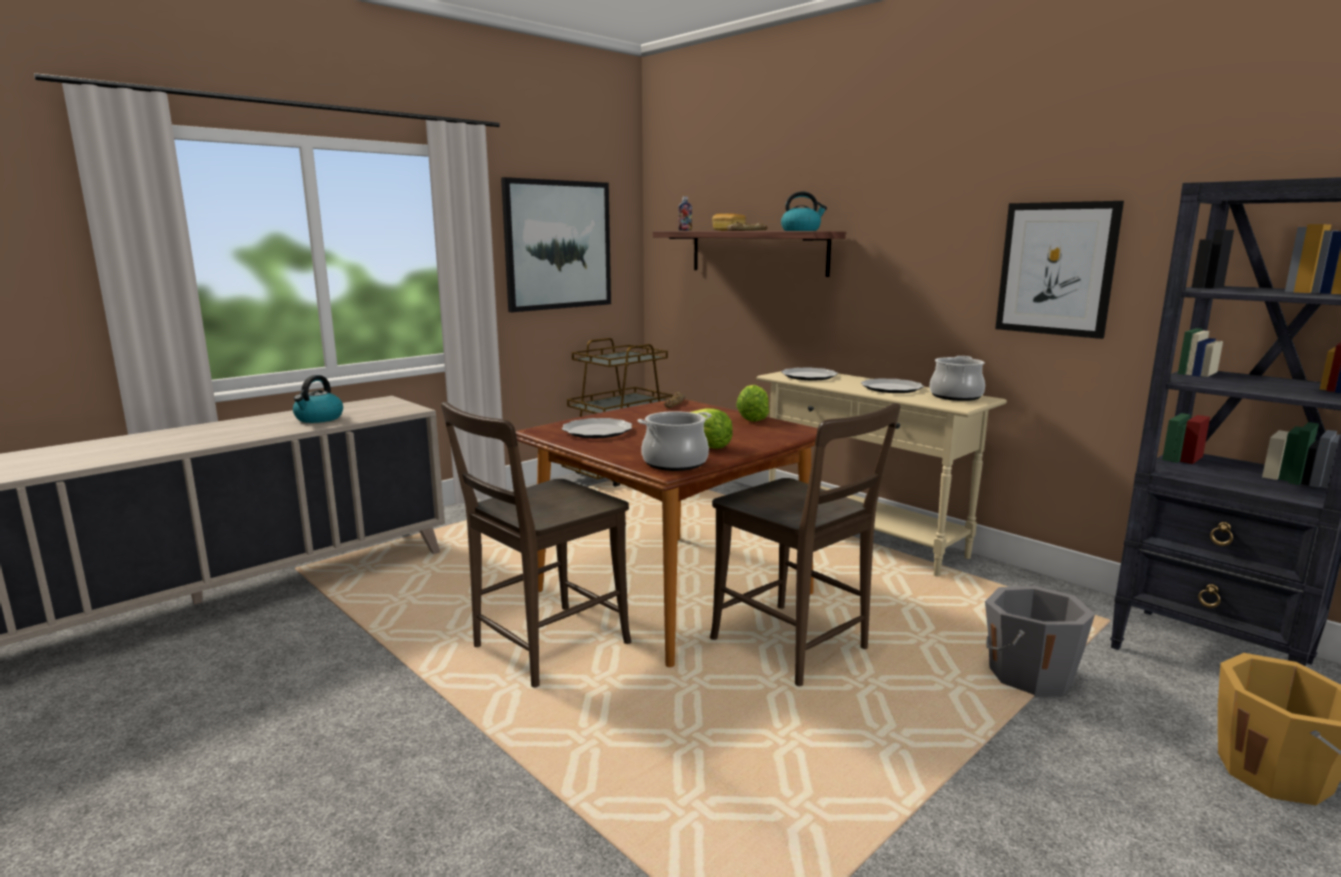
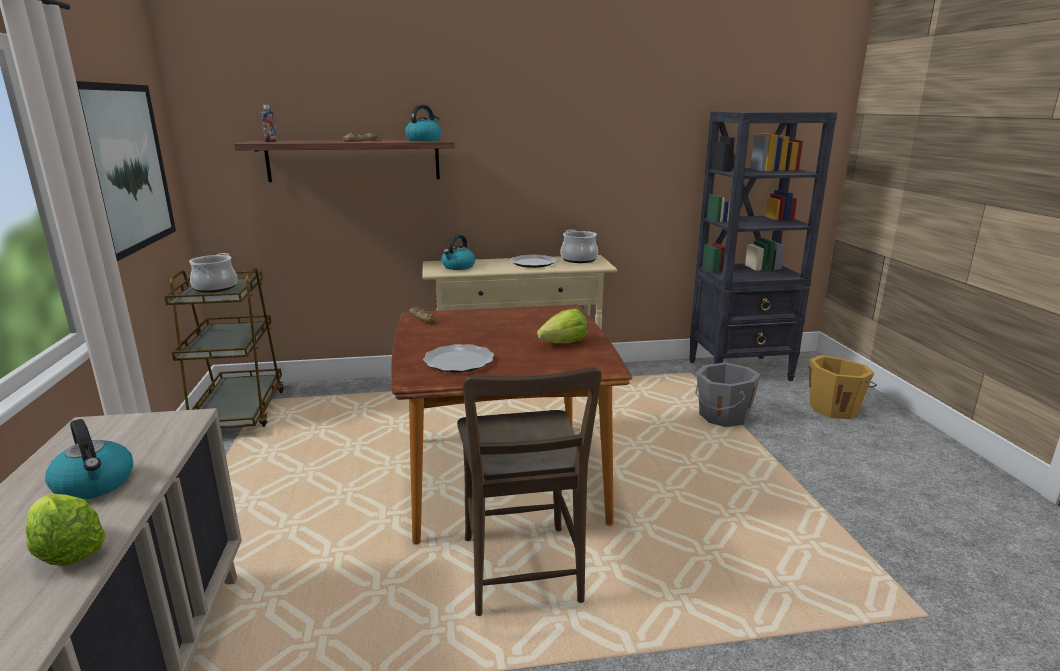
camera: 55 degrees left, 5 degrees up
(675, 463) = (592, 361): cooking pot -> cooking pot (215, 287)
(728, 230) = (323, 140): bread -> none
(752, 418) = (511, 311): lettuce -> lettuce (67, 551)
(795, 647) = (631, 467): brown chair -> none
(809, 376) = (458, 267): plate -> kettle
(1056, 269) = (622, 163): picture -> none

